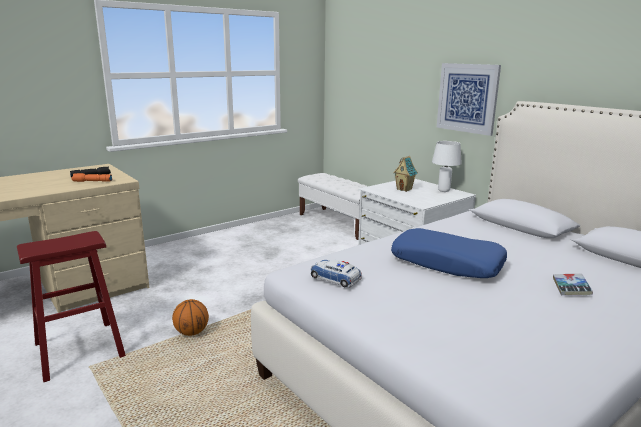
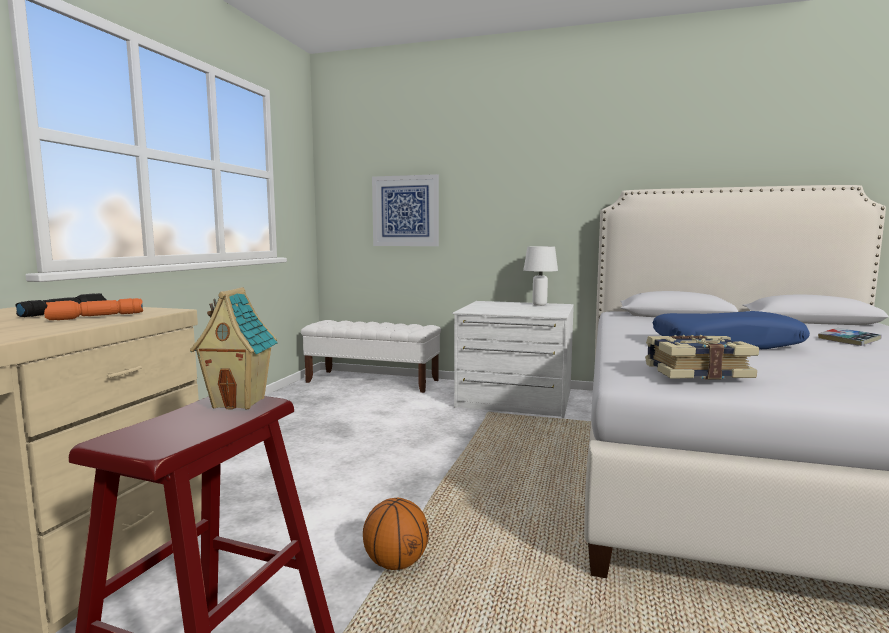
camera: 35 degrees left, 10 degrees down
(335, 278) = (696, 372): toy car -> book
(404, 189) = (501, 307): toy house -> toy house (240, 402)
(467, 98) = (548, 196): picture -> picture (405, 211)

